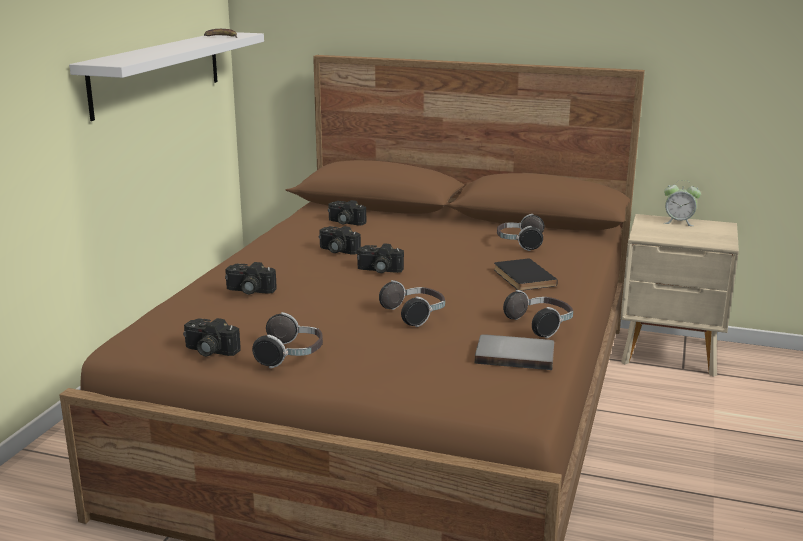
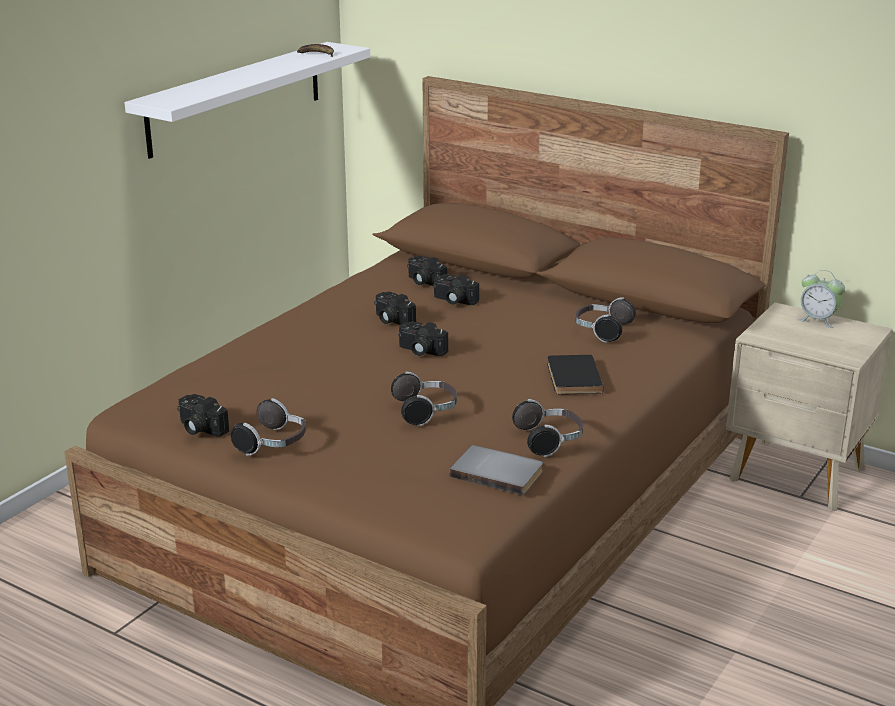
camera: 15 degrees right, 5 degrees up
(249, 291) = (269, 363): camera -> camera (453, 301)

